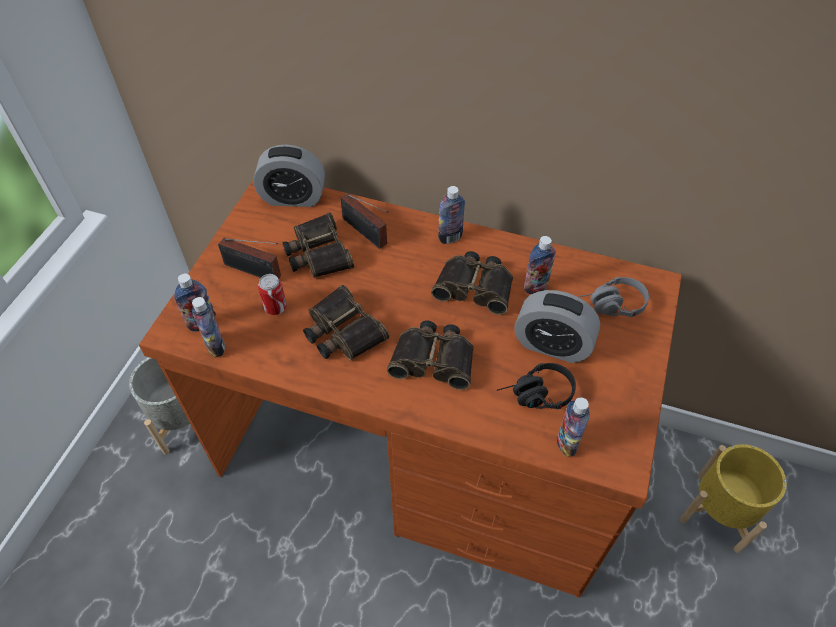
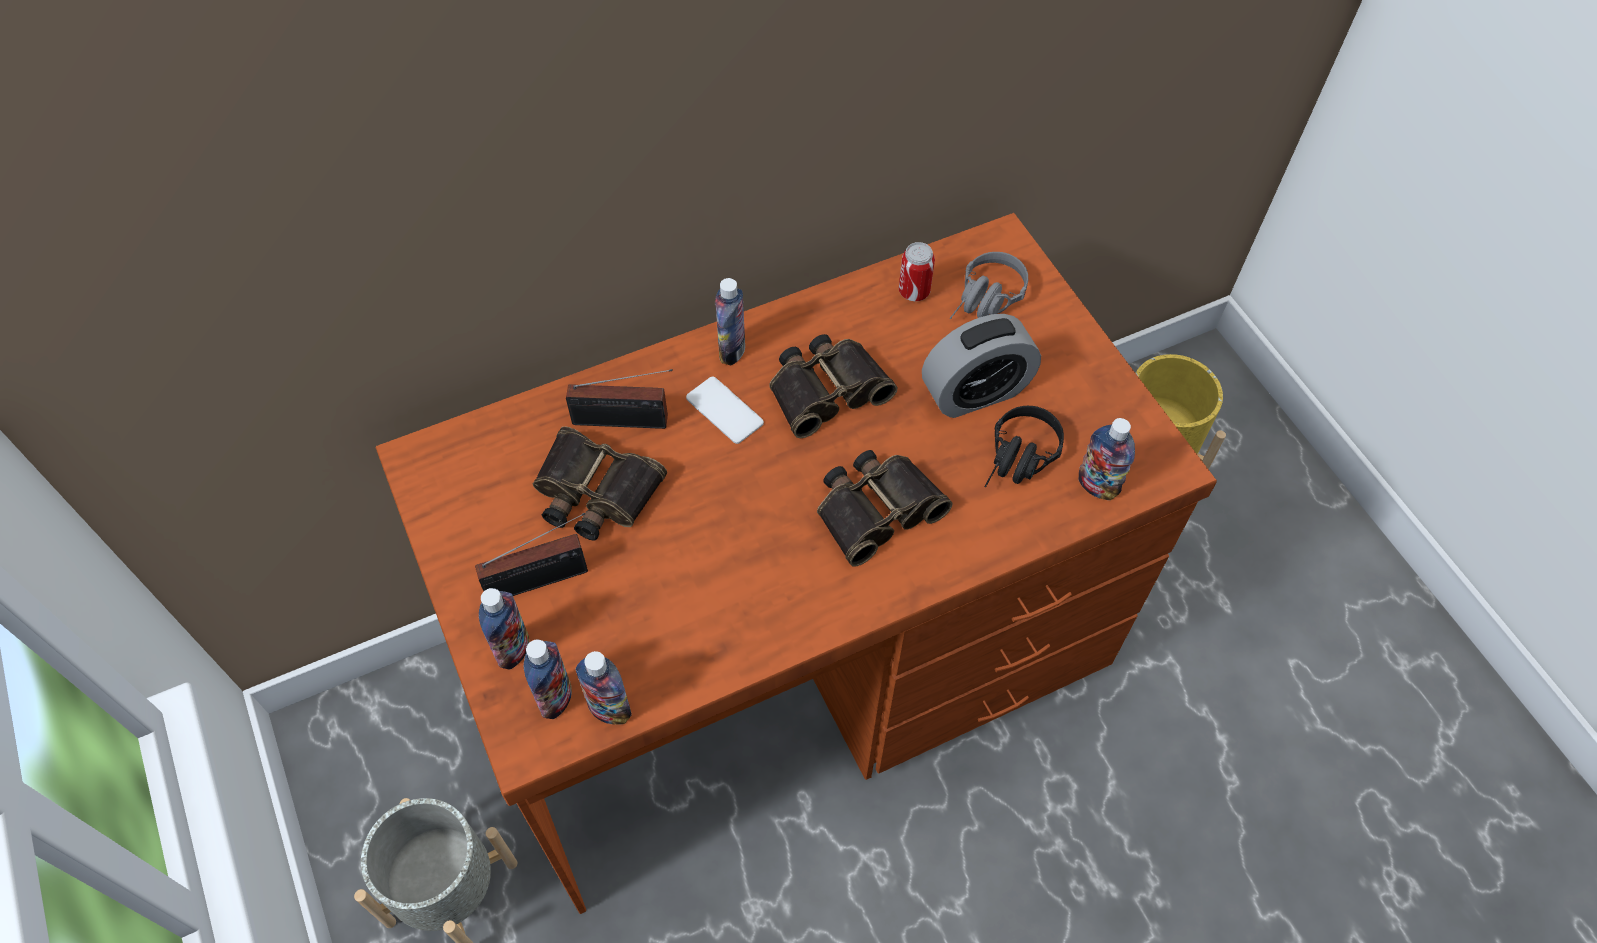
camera: 45 degrees left, 5 degrees up
(275, 308) = (625, 601): can -> can (914, 292)
(293, 198) = (472, 446): alarm clock -> none
(342, 331) = (739, 563): binoculars -> none
(415, 261) = (724, 411): none -> phone
(535, 287) = (889, 339): bottle -> bottle (513, 649)

